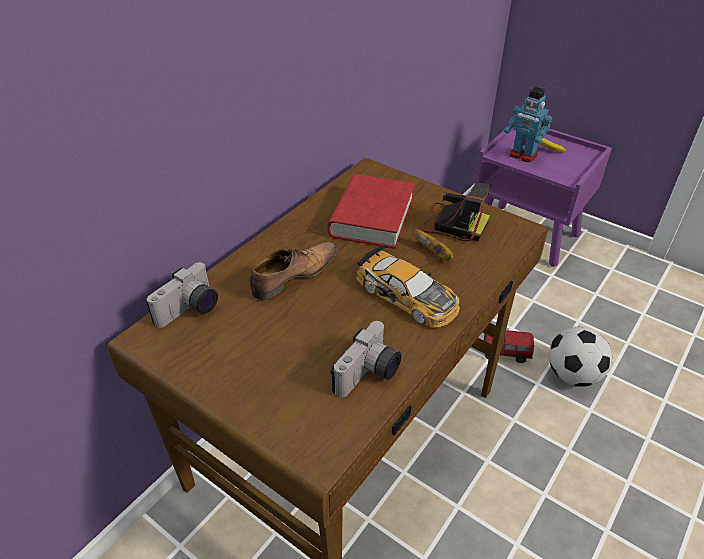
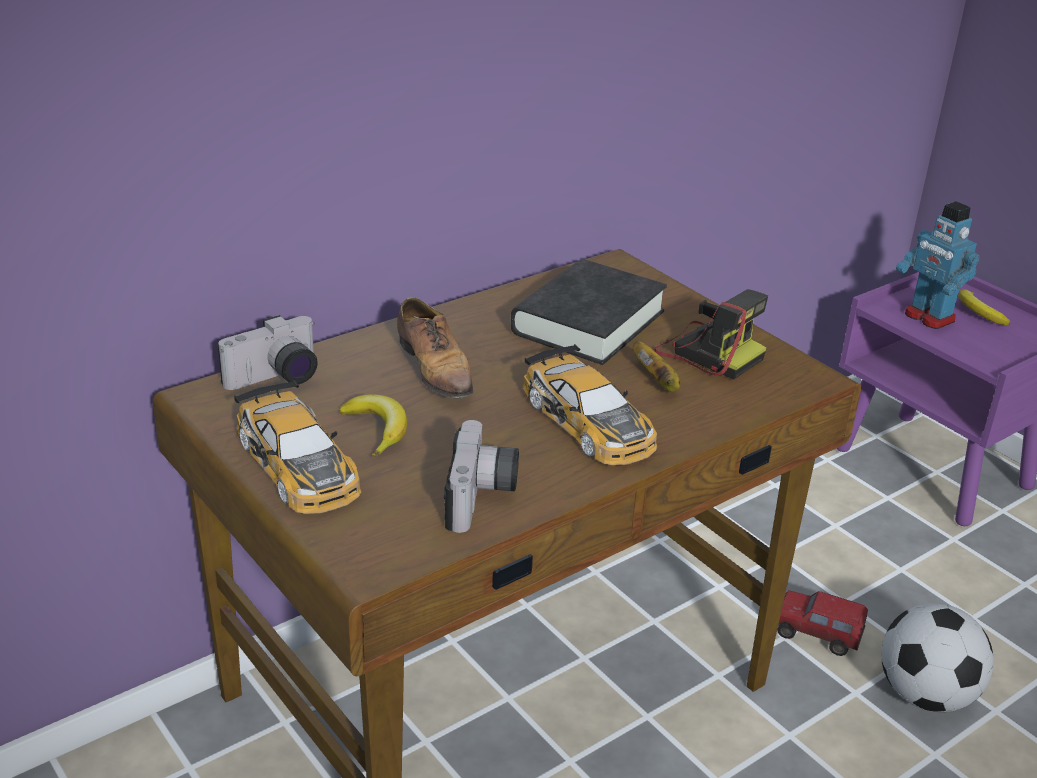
camera: 15 degrees right, 10 degrees down
(235, 380) = (298, 465): none -> toy car
(276, 336) = (377, 430): none -> banana
(293, 276) = (435, 369): shoe -> shoe turned 90 degrees clockwise
(369, 375) = (482, 498): camera -> camera turned 45 degrees counterclockwise
(372, 217) = (588, 322): red book -> black book

